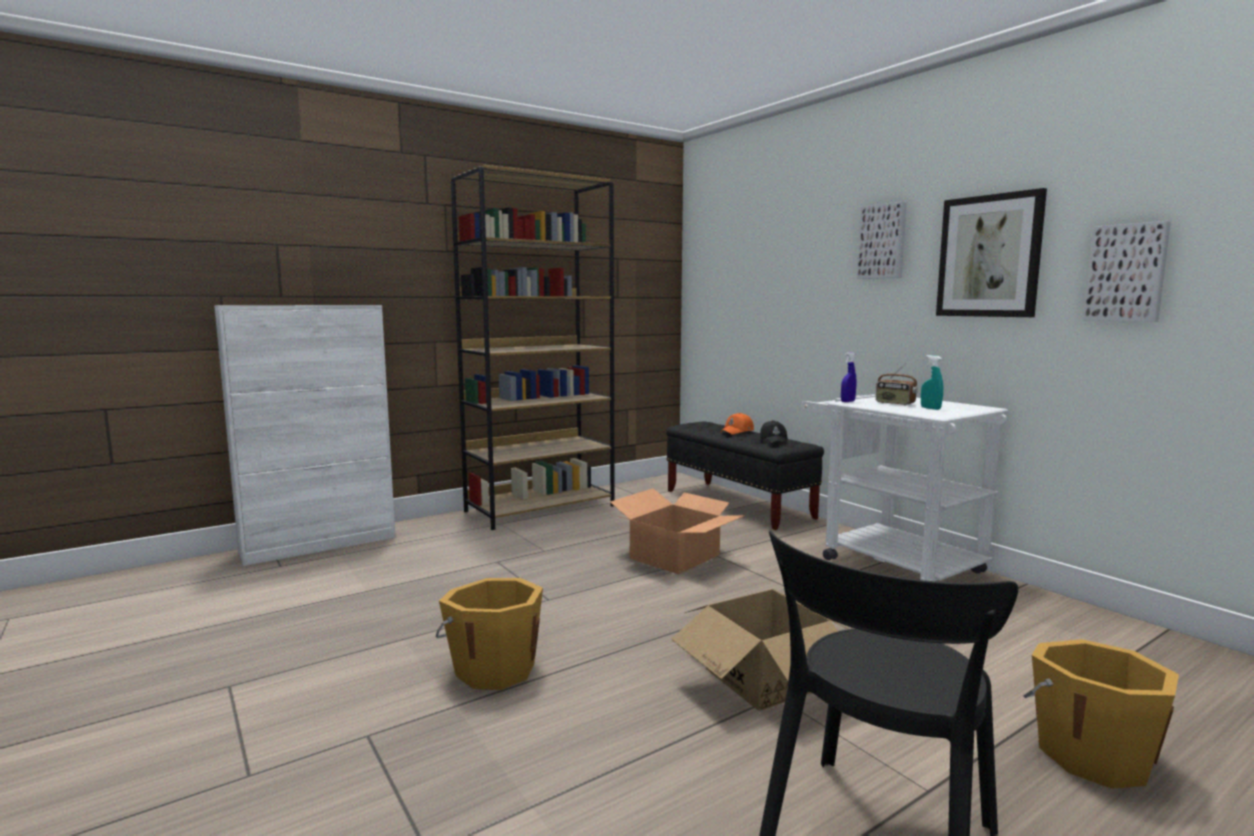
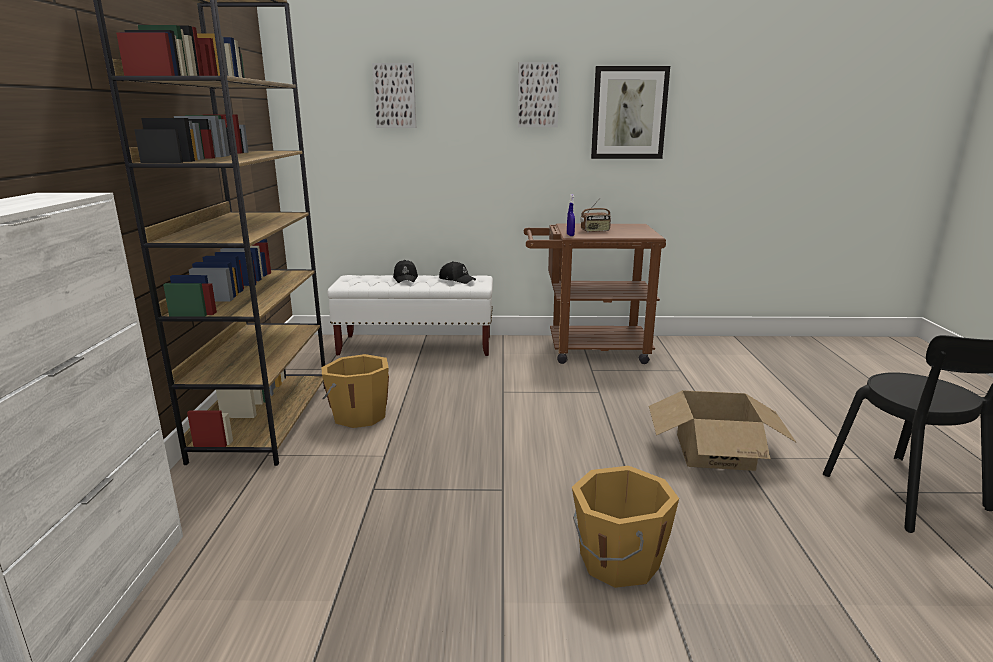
camera: 55 degrees left, 10 degrees up
(675, 556) = (486, 406): cardboard box -> none
(737, 431) = (406, 278): orange cap -> black cap
(738, 504) = (416, 346): black bench -> white bench
(889, 561) = (587, 350): white cart -> brown cart
(930, 408) = (625, 231): turquoise spray bottle -> none
(1091, 755) = (840, 407): orange bucket -> orange bucket (359, 415)
(1127, 273) = (716, 128): picture -> picture (395, 96)

